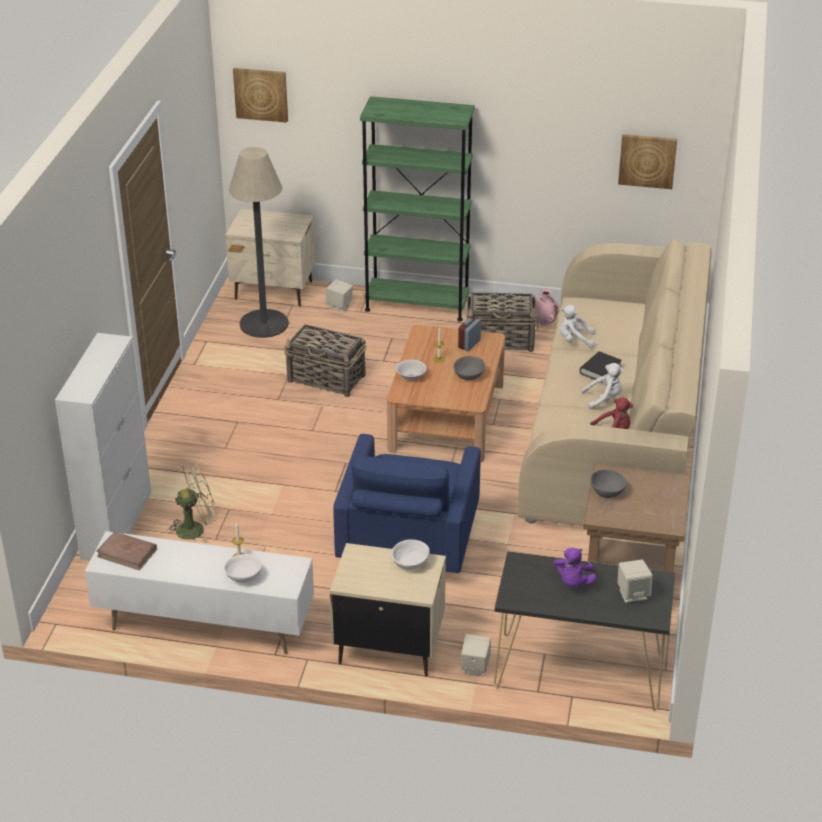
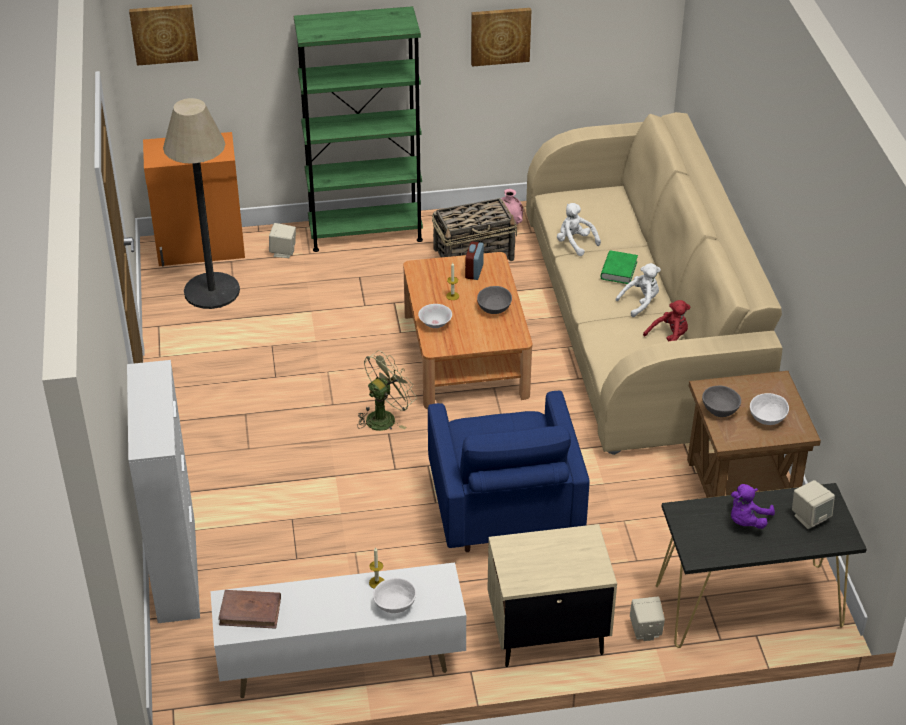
camera: 20 degrees left, 5 degrees up
(196, 528) = (268, 552): green fan -> green fan (385, 417)
(274, 290) = (201, 249): beige nightstand -> orange cabinet
(327, 379) = (316, 340): basket -> none
(410, 563) = (568, 542): white bowl -> white bowl (767, 417)
(573, 583) = (746, 521): purple plush toy -> purple plush toy turned 45 degrees clockwise
(574, 341) = (575, 243): white plush toy -> white plush toy turned 60 degrees clockwise
(600, 370) = (618, 270): black book -> green book
(647, 160) = (601, 34): picture -> picture (500, 35)

